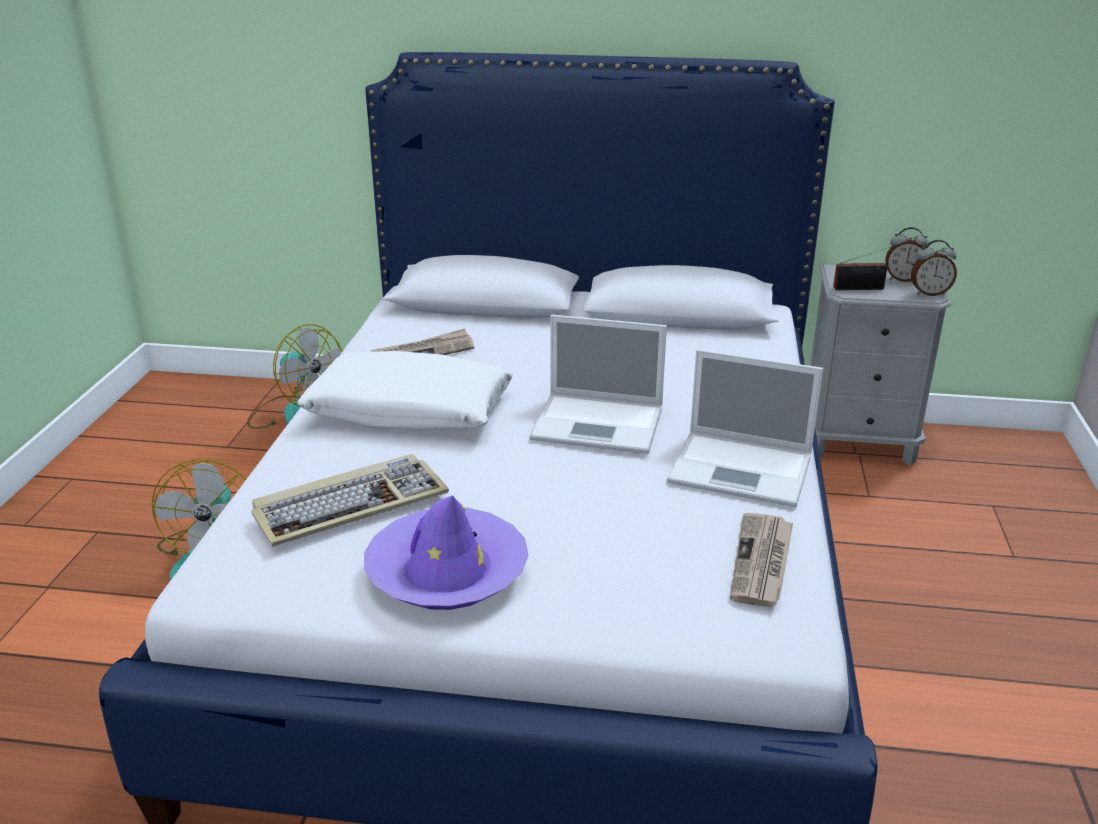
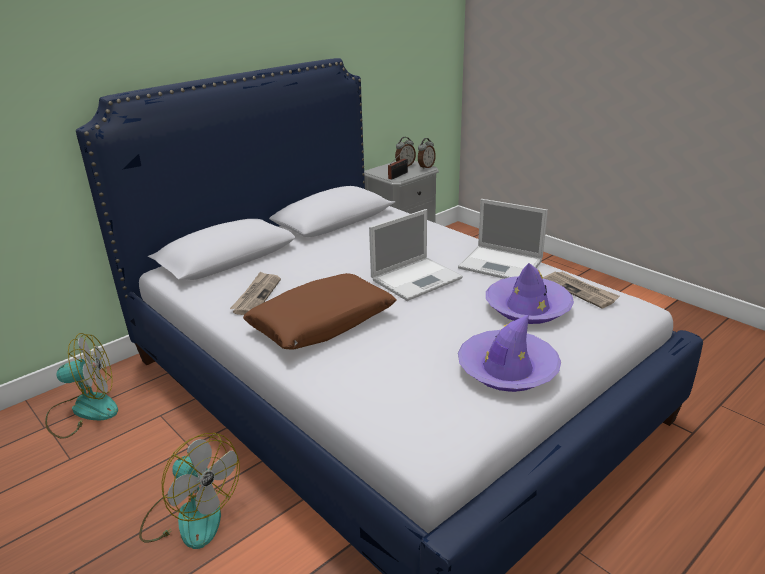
camera: 50 degrees left, 0 degrees up
(351, 504) = (408, 374): keyboard -> none
(409, 411) = (322, 323): white pillow -> brown pillow
(641, 533) = (527, 307): none -> purple hat
(743, 469) = (502, 264): laptop -> laptop turned 60 degrees clockwise

